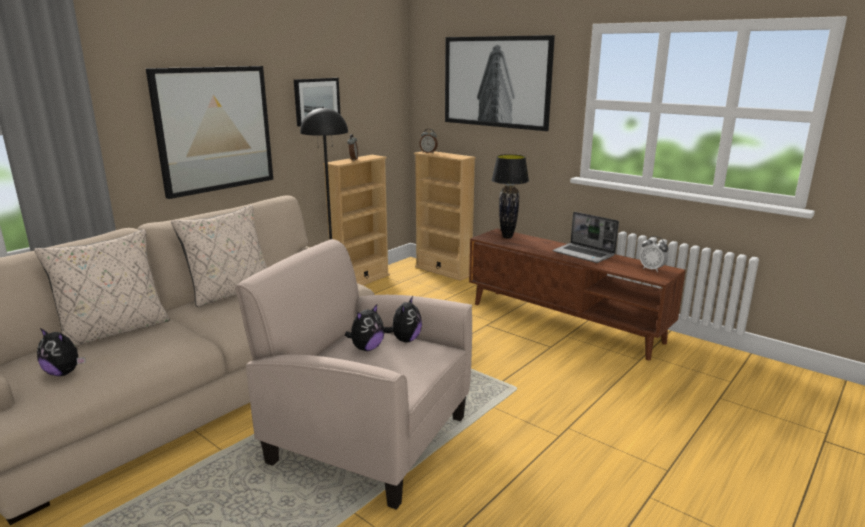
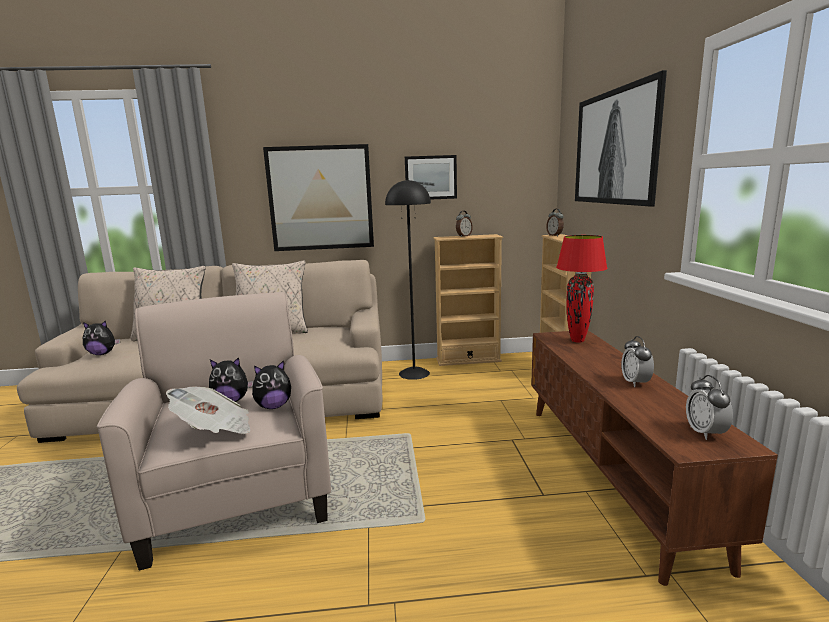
camera: 45 degrees right, 5 degrees down
(64, 373) = (102, 354): plush toy -> plush toy turned 75 degrees counterclockwise
(410, 366) = (215, 429): none -> newspaper
(507, 237) = (577, 340): black table lamp -> red table lamp
(584, 254) = (635, 383): laptop -> alarm clock

